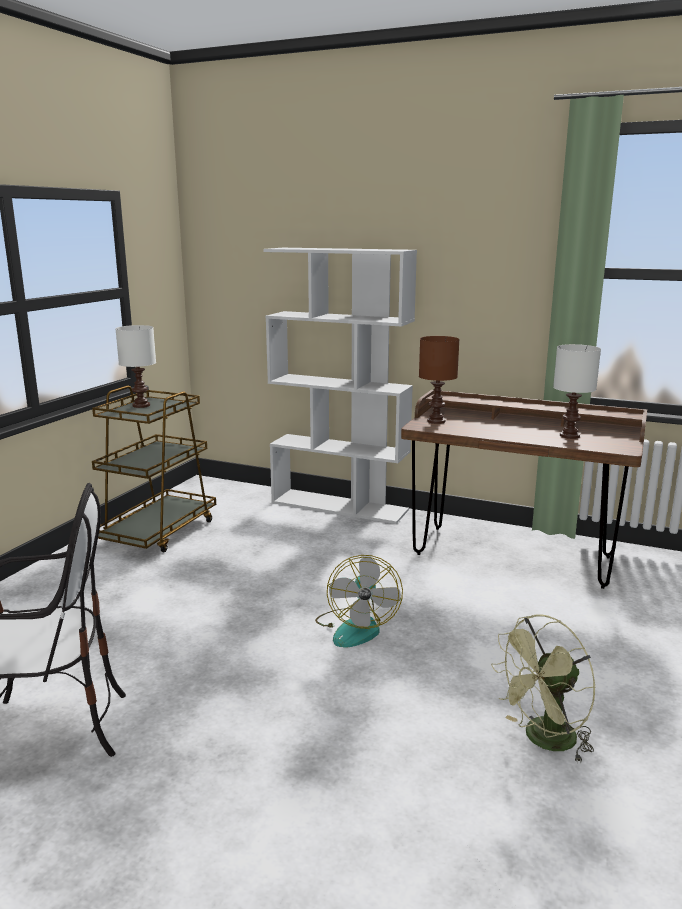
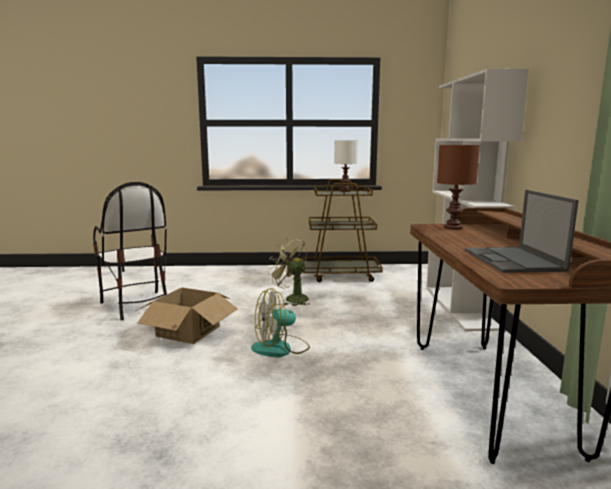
camera: 65 degrees right, 5 degrees down
(236, 688) = (188, 331): none -> cardboard box
(543, 741) = (167, 451): green fan -> green fan (291, 298)
(570, 435) = (513, 260): white table lamp -> laptop

